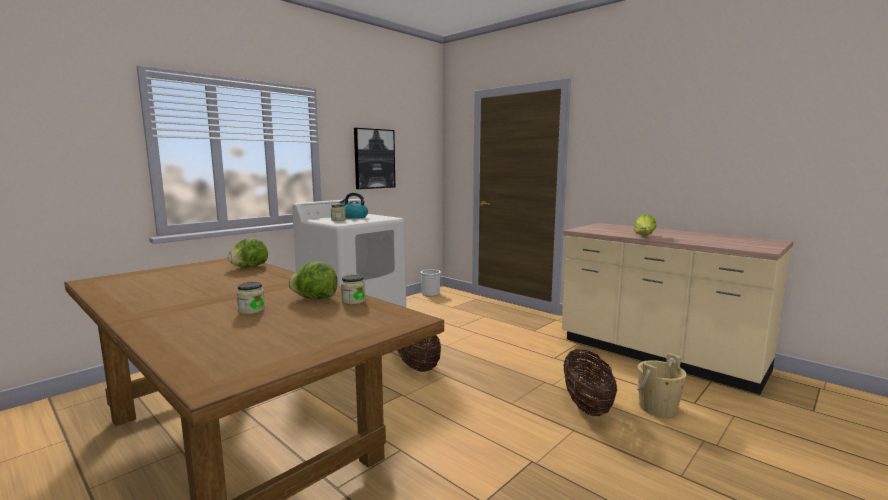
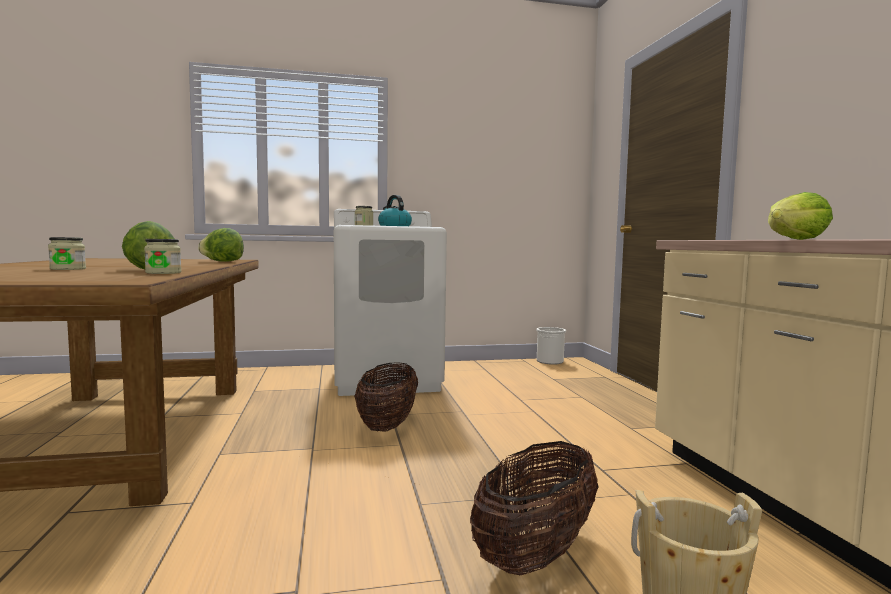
camera: 35 degrees right, 5 degrees down
(374, 158) = (469, 166): picture -> none

